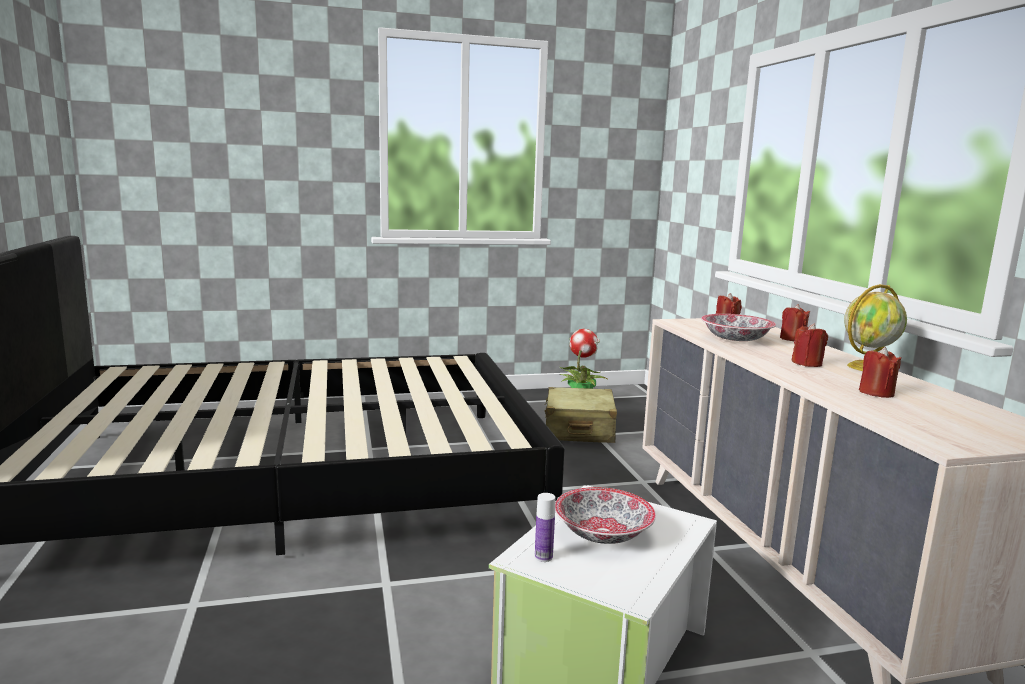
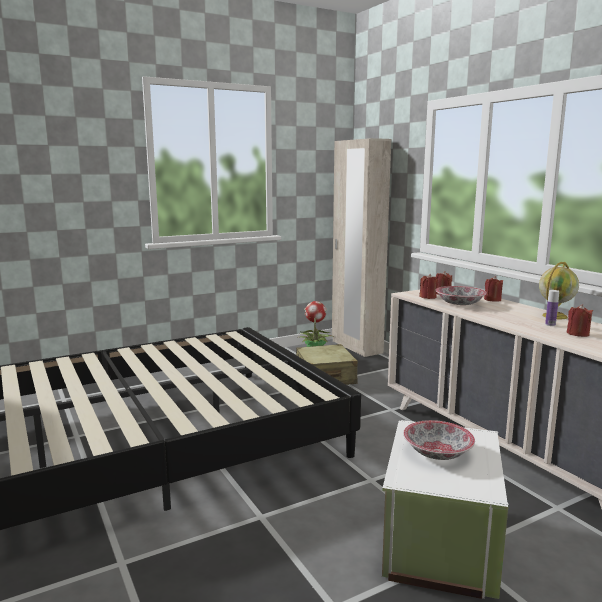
camera: 15 degrees left, 0 degrees up
(543, 557) = (413, 476): bottle -> bottle (550, 325)
(645, 398) = (356, 347): none -> beige wardrobe
(807, 363) = (519, 317): red candle -> red candle (428, 297)

